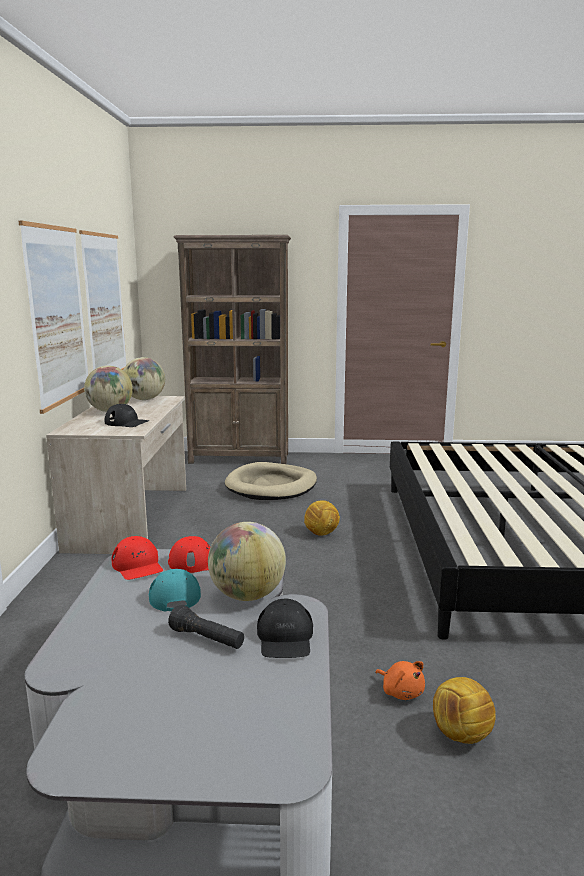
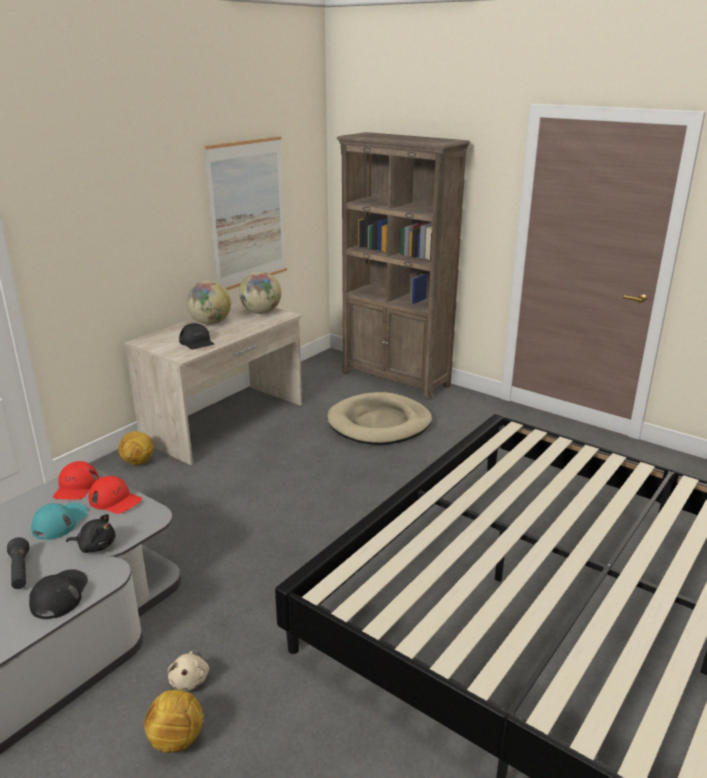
camera: 35 degrees right, 10 degrees up
(57, 315) = (155, 234): picture -> none
(247, 595) = (95, 546): globe -> black plush toy
(285, 638) = (59, 595): black cap -> black cap turned 150 degrees clockwise
(322, 533) = (348, 496): football -> football (138, 462)
(401, 691) = (190, 679): orange plush toy -> beige plush toy

